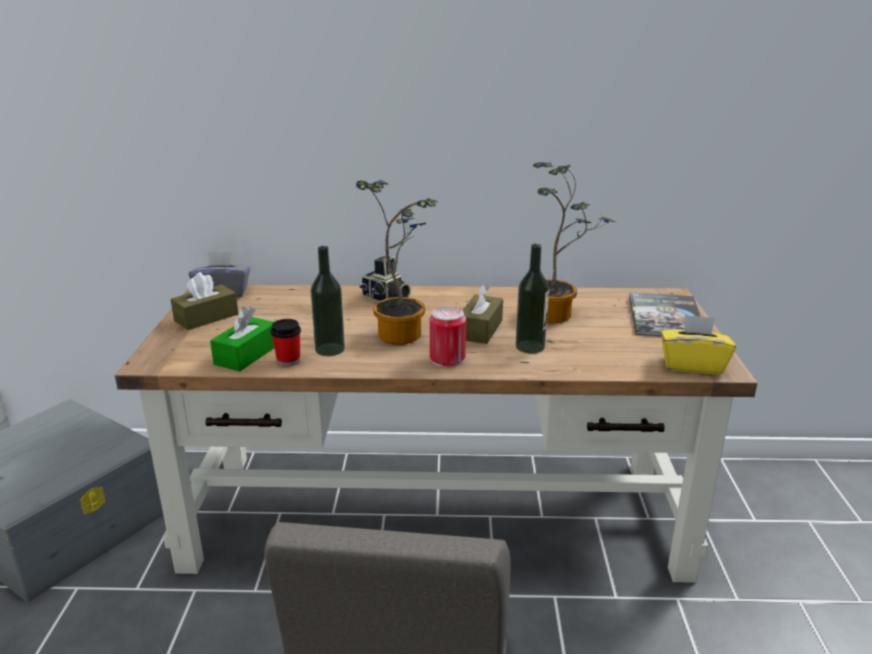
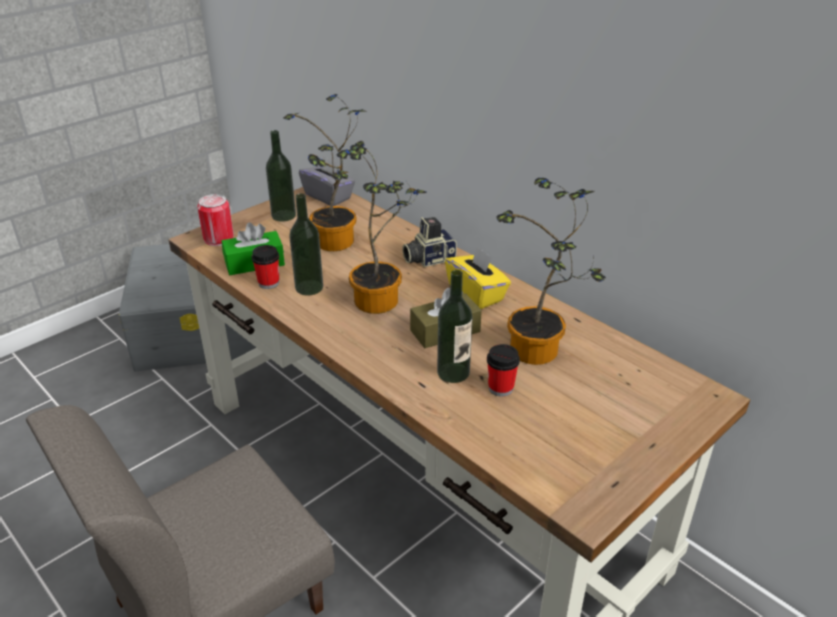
camera: 45 degrees right, 10 degrees up
(206, 317) = (283, 215): brown tissue box -> bottle
(294, 318) = (334, 245): none -> potted plant
(386, 298) = (428, 258): camera -> camera turned 75 degrees clockwise
(447, 359) = (369, 345): can -> can (218, 238)
(571, 340) = (500, 388): none -> cup
(665, 317) = (647, 418): book -> none
(692, 365) = (563, 485): yellow tissue box -> yellow tissue box (476, 294)

